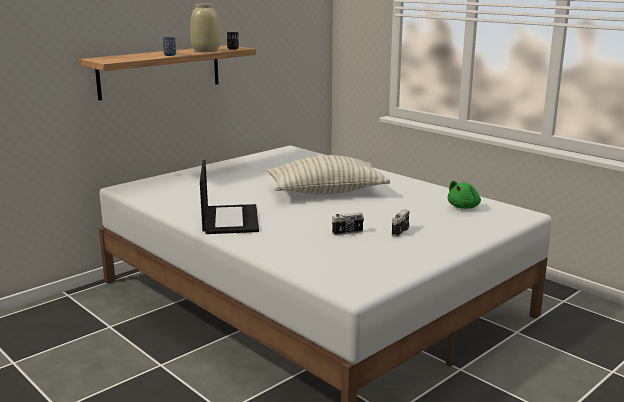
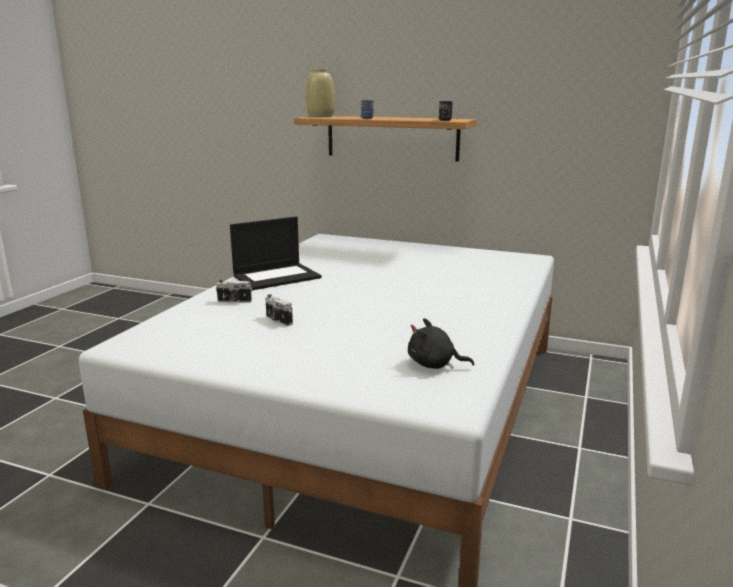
camera: 65 degrees right, 0 degrees up
(206, 50) = (417, 119): beige vase -> beige vase (321, 116)
(326, 192) = (401, 293): pillow -> none
(401, 231) = (302, 342): camera -> camera (234, 301)
(464, 207) = (434, 365): green plush toy -> black plush toy

